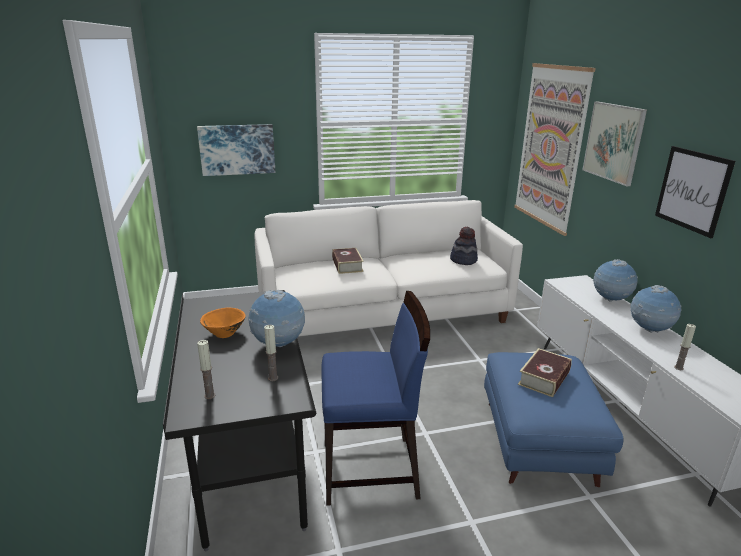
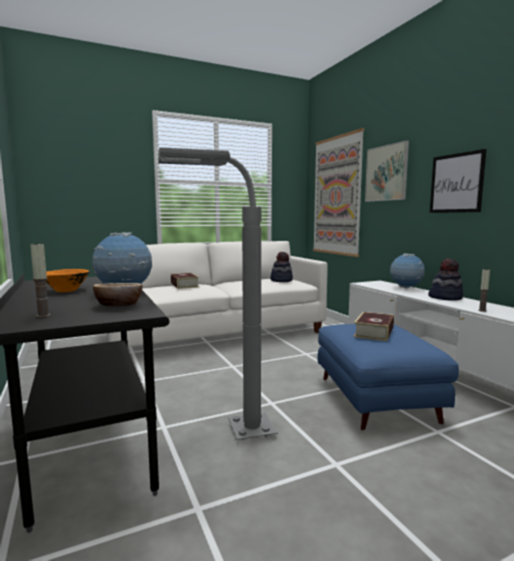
camera: 10 degrees left, 15 degrees down
(237, 149) = (86, 198): picture -> none
(273, 378) = (119, 305): candle -> bowl
(371, 470) = (223, 435): blue chair -> grey floor lamp
(649, 330) = (445, 297): globe -> hat

